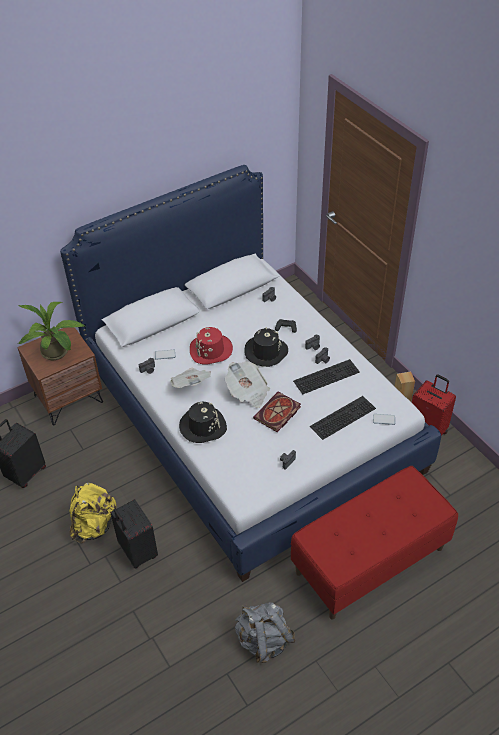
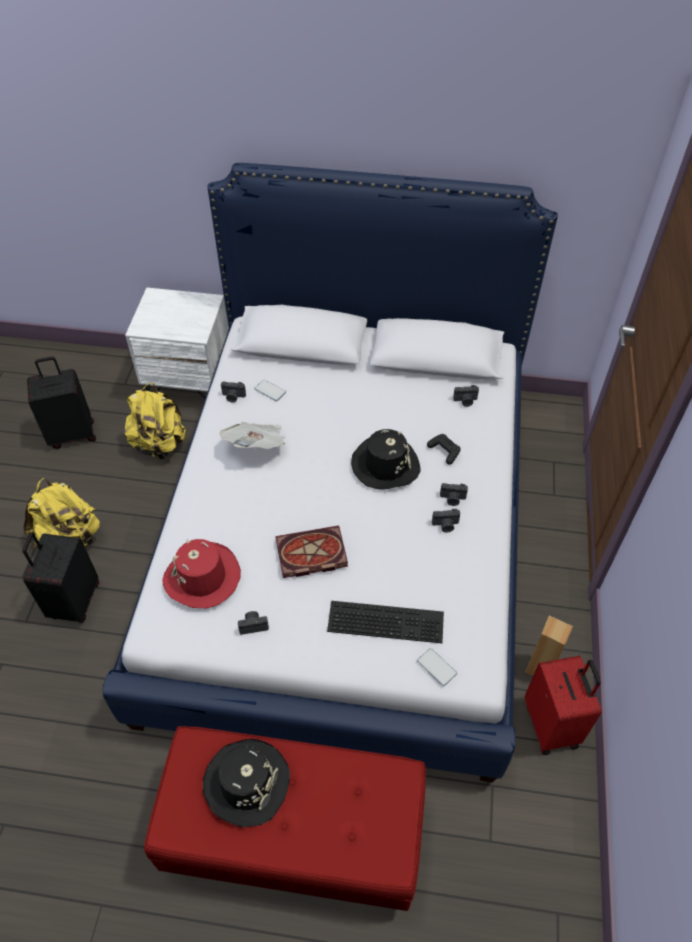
camera: 40 degrees right, 5 degrees up
(58, 353) = (174, 318): potted plant -> none
(68, 398) = (190, 383): brown nightstand -> white nightstand
(89, 442) = (160, 444): none -> yellow backpack
(203, 426) = (212, 505): black hat -> black hat (246, 783)
(211, 350) = (324, 419): red hat -> red hat (202, 577)
(248, 392) = (307, 501): newspaper -> none
(264, 640) = (78, 823): grey backpack -> none
(326, 375) = (427, 549): keyboard -> none

